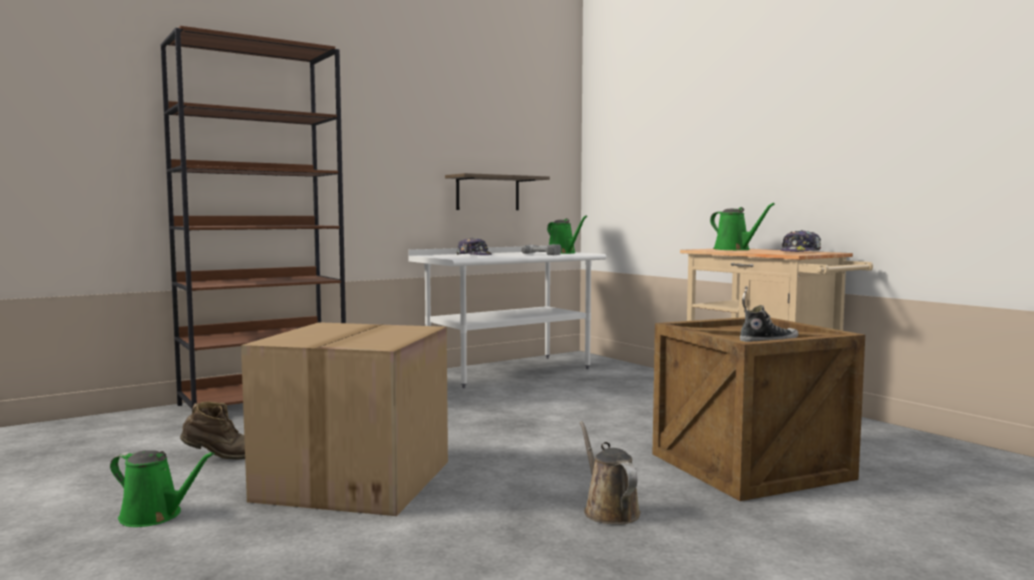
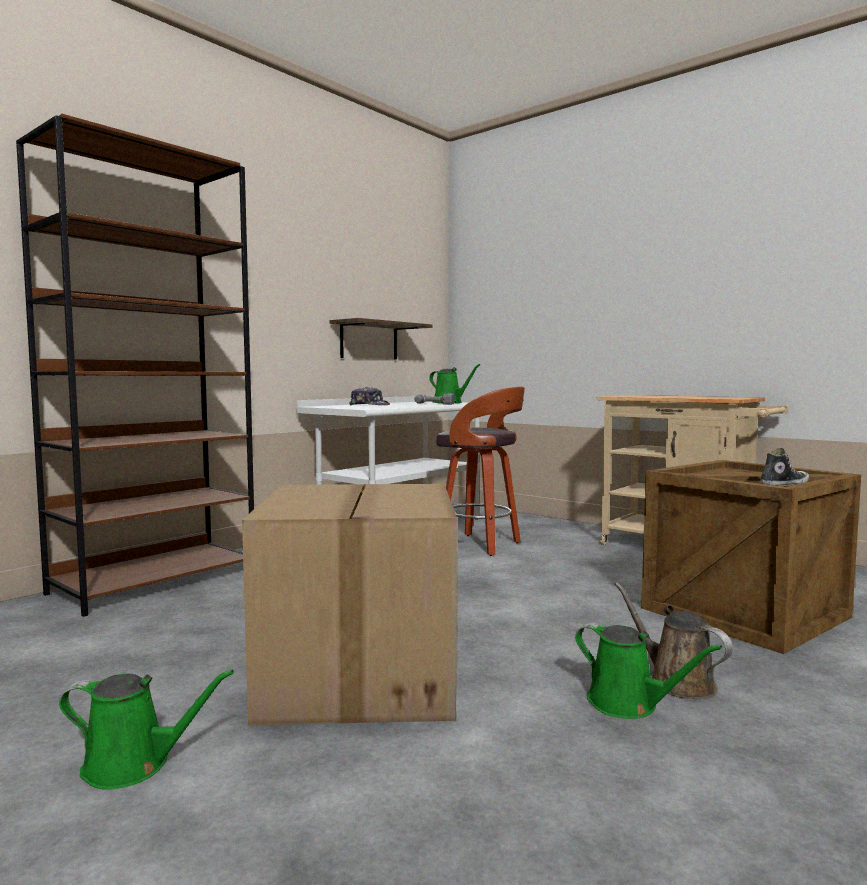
camera: 15 degrees left, 0 degrees up
(219, 458) = (158, 664): brown boot -> none
(565, 391) = (481, 545): none -> stool
(734, 249) = (647, 396): green watering can -> green watering can (628, 704)
(800, 252) = (719, 397): cap -> none

